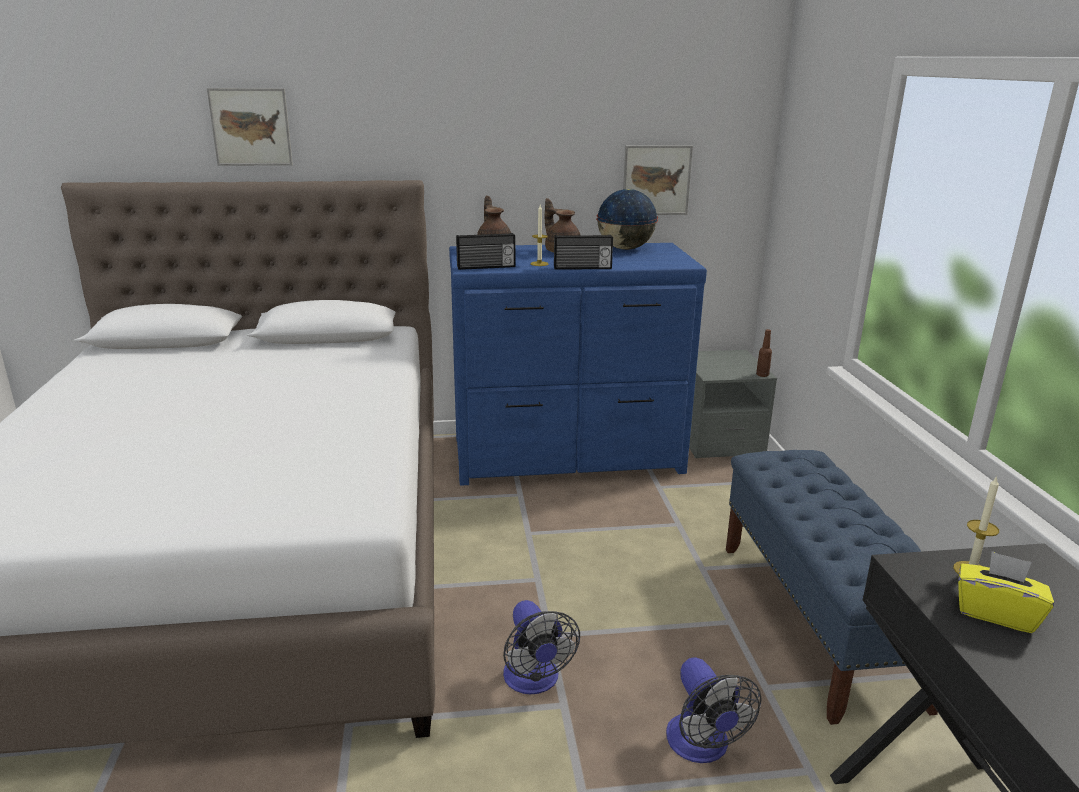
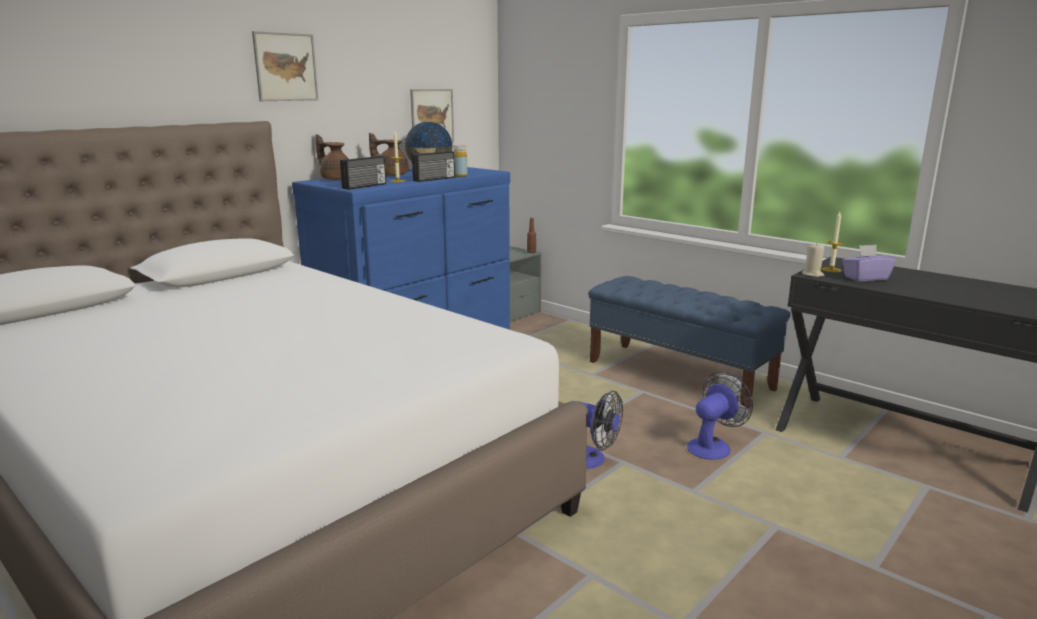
camera: 40 degrees left, 5 degrees down
(251, 127) = (89, 71): picture -> picture (285, 67)
(625, 267) = (460, 176): none -> yellow bottle
(702, 747) = (713, 446): fan -> fan turned 75 degrees counterclockwise
(912, 567) = (812, 274): none -> beige candle
(996, 613) = (865, 278): yellow tissue box -> purple tissue box

